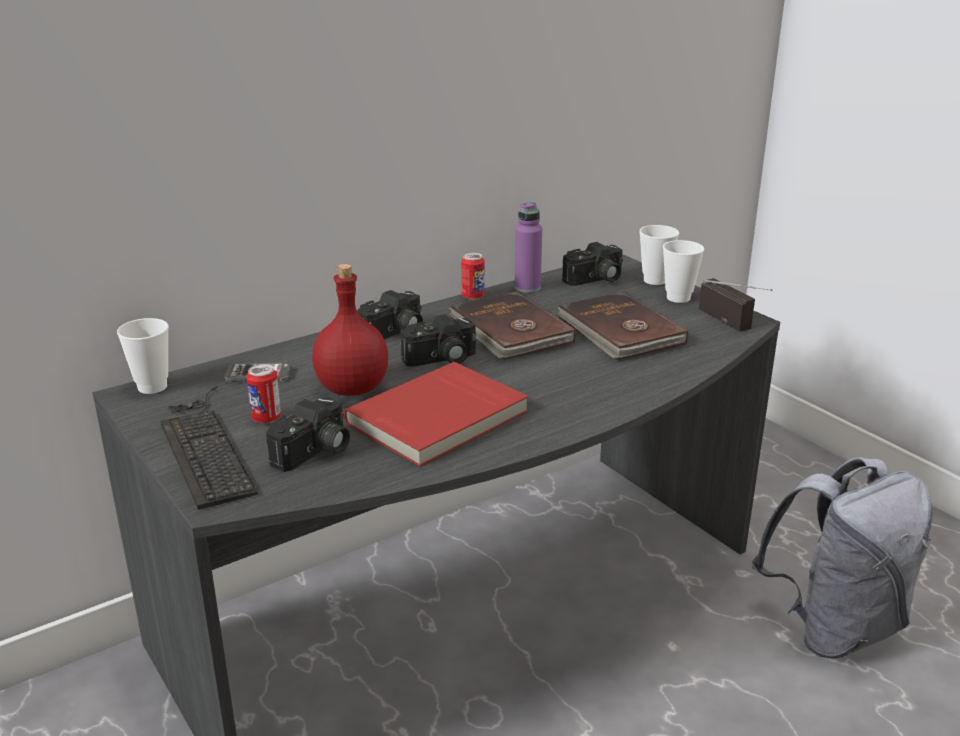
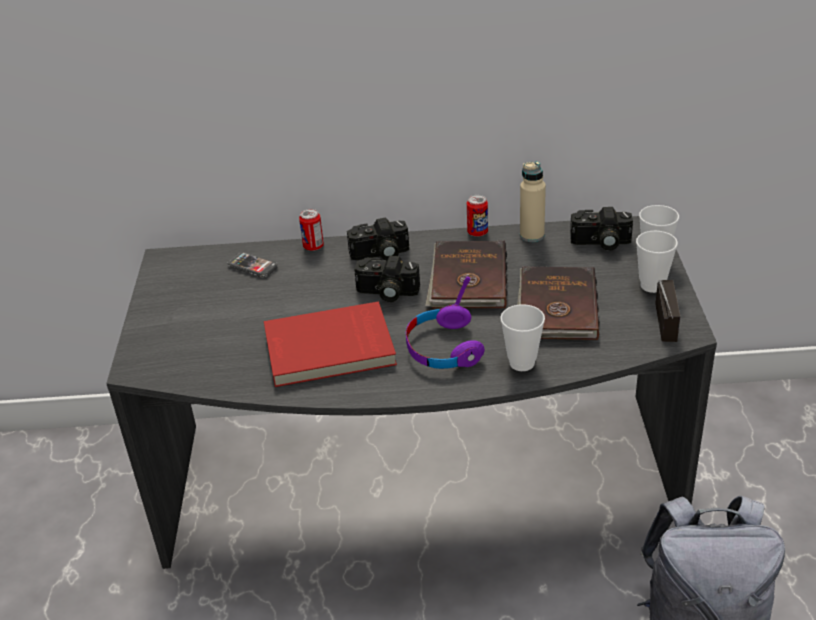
camera: 35 degrees right, 10 degrees up
(152, 387) = (181, 256): cup -> cup (522, 363)
(204, 446) = (166, 320): keyboard -> none
(266, 418) = (222, 308): can -> can (313, 246)
(315, 453) = (224, 350): camera -> none
(352, 388) = (300, 299): red bottle -> none
(527, 288) = (532, 235): purple bottle -> beige bottle
(556, 386) = (443, 348): none -> purple headphones

